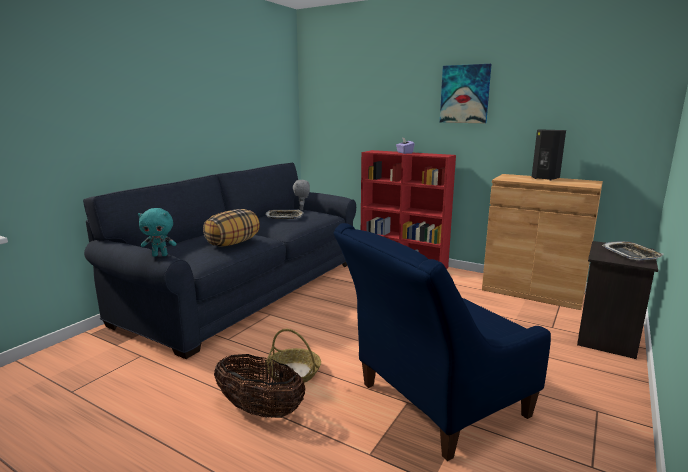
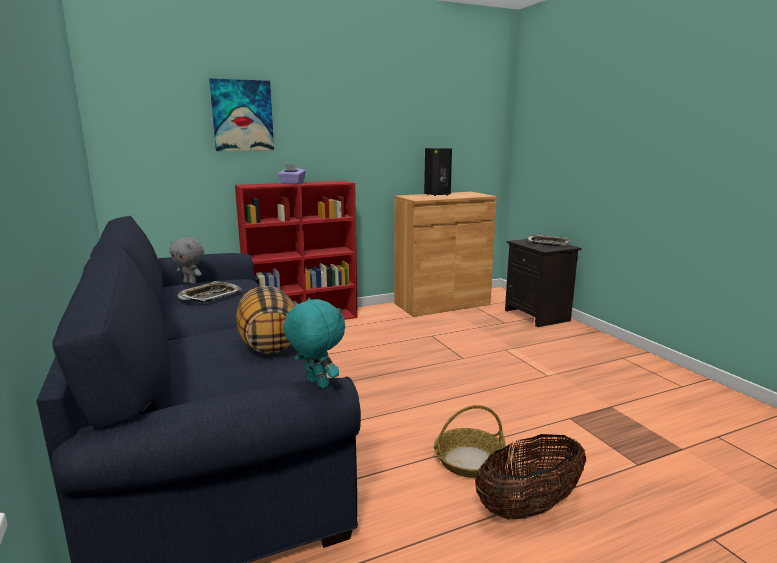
camera: 55 degrees left, 0 degrees up
(160, 255) = (316, 384): turquoise plush toy -> turquoise plush toy turned 75 degrees counterclockwise
(433, 404) = (579, 408): blue armchair -> none
(465, 94) = (347, 111): picture -> picture (242, 115)

